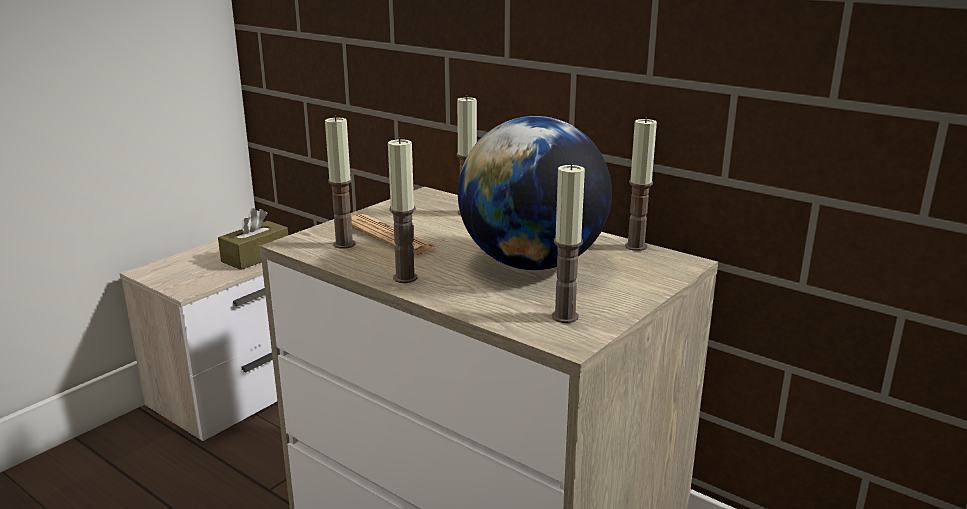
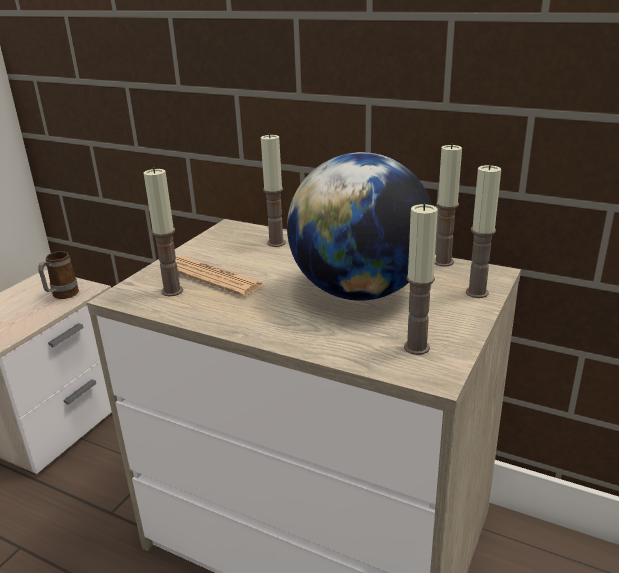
camera: 10 degrees left, 5 degrees up
(256, 256) = (61, 296): brown tissue box -> mug
(405, 278) = (247, 322): candle -> candle (477, 292)

